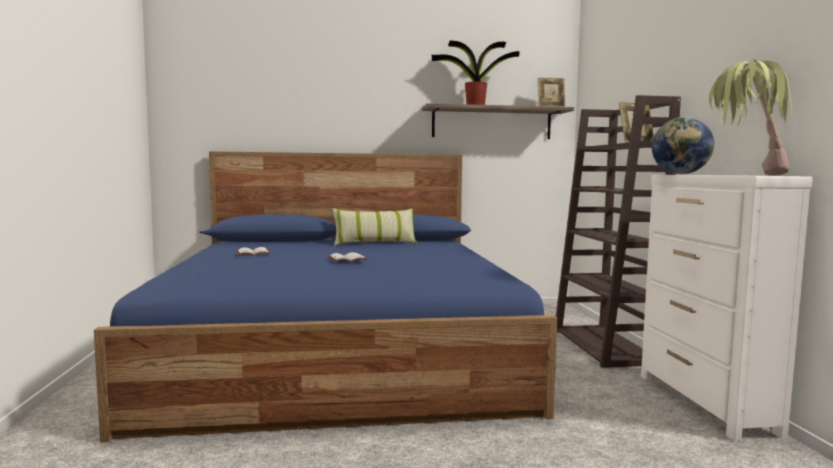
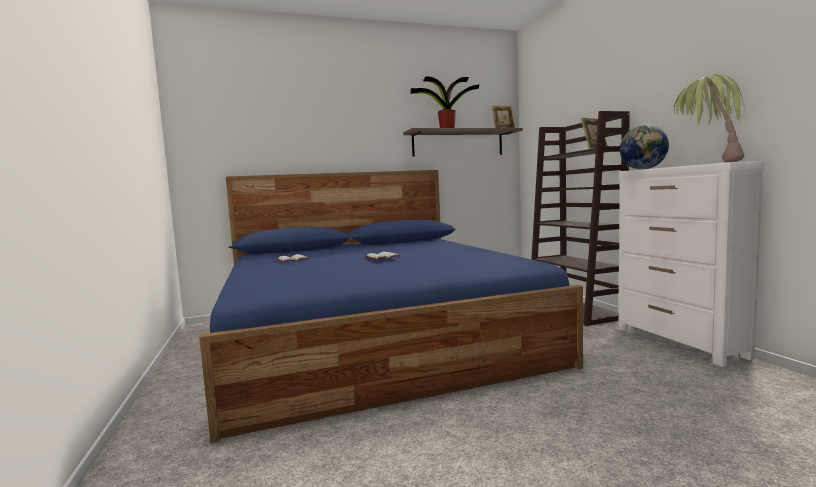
camera: 10 degrees left, 0 degrees up
(374, 243) = (382, 245): pillow -> none

